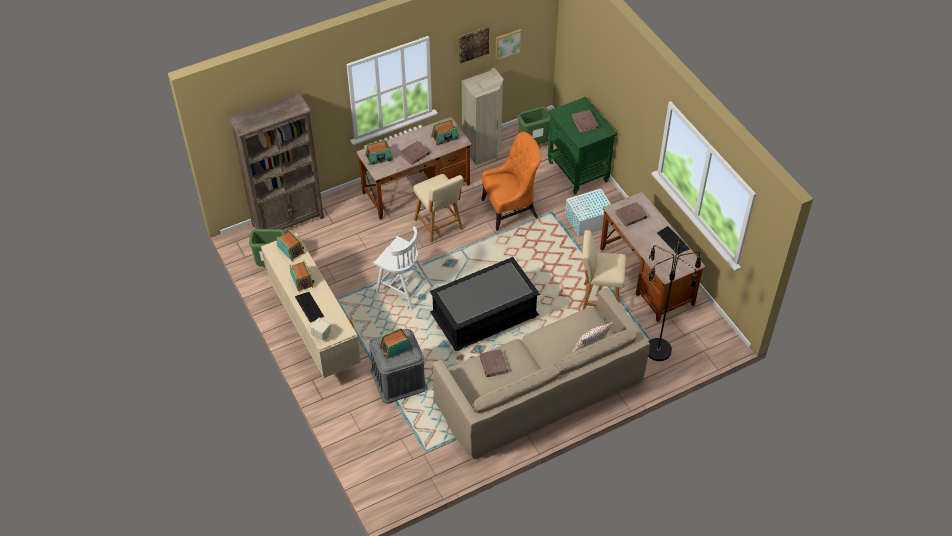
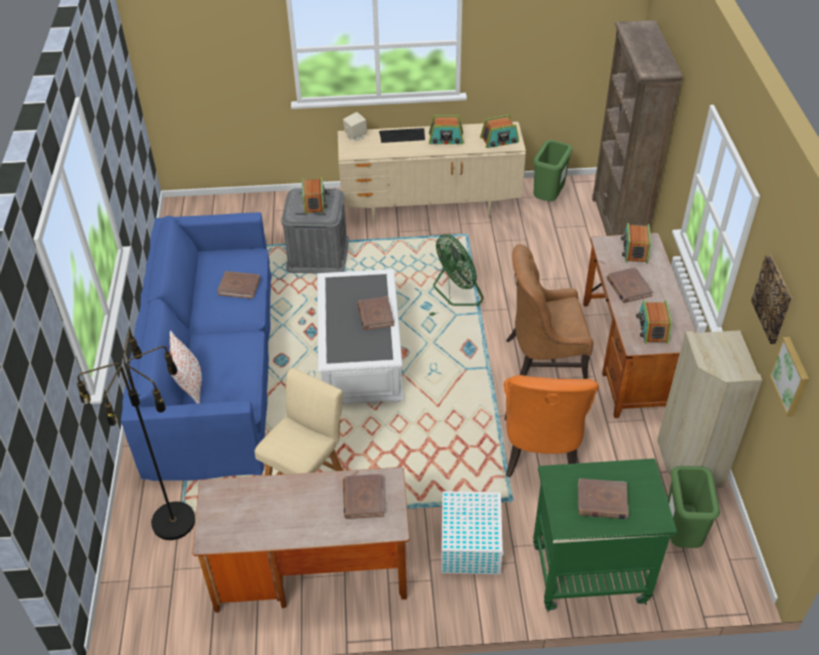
camera: 115 degrees right, 5 degrees down
(403, 288) = (451, 294): white chair -> green fan
(439, 226) = (544, 359): beige stool -> brown chair
(478, 283) = (375, 315): none -> brown book
(484, 315) = (360, 354): black coffee table -> white coffee table
(539, 389) = (212, 367): beige sofa -> blue sofa
(673, 241) = (274, 533): keyboard -> none

